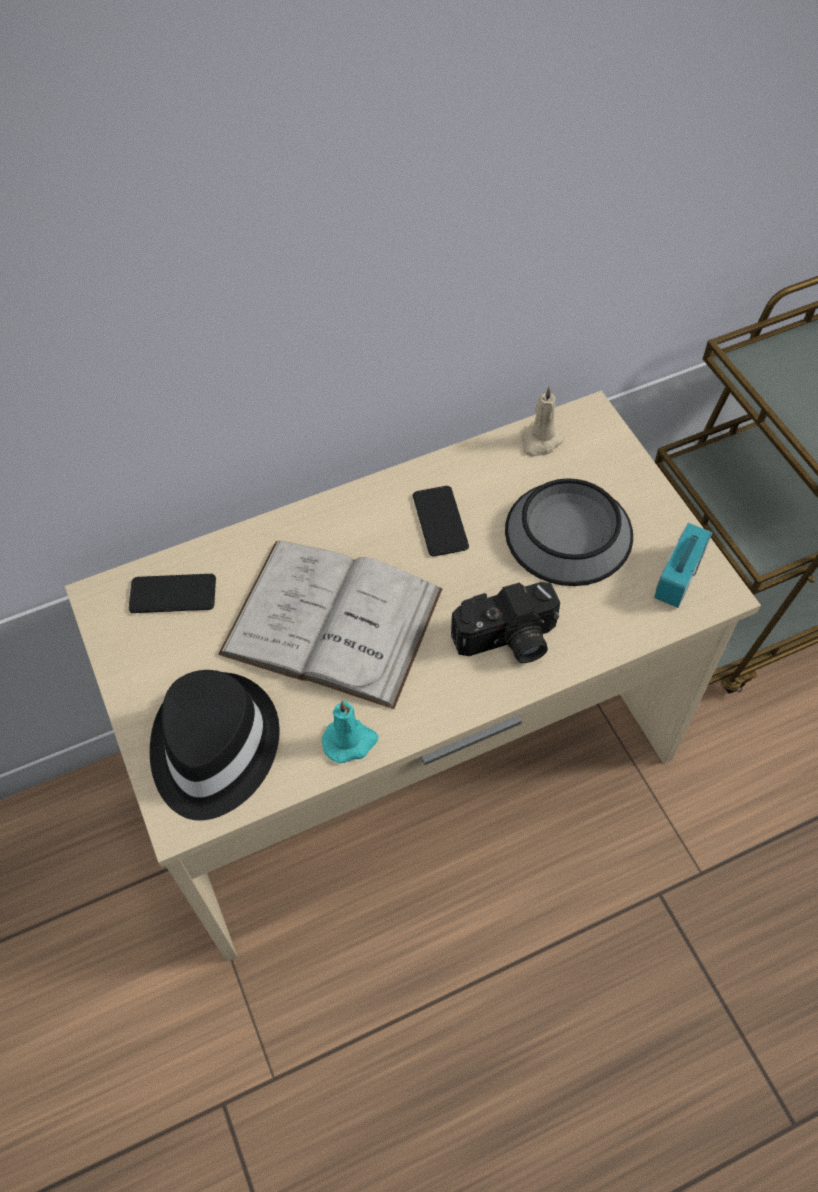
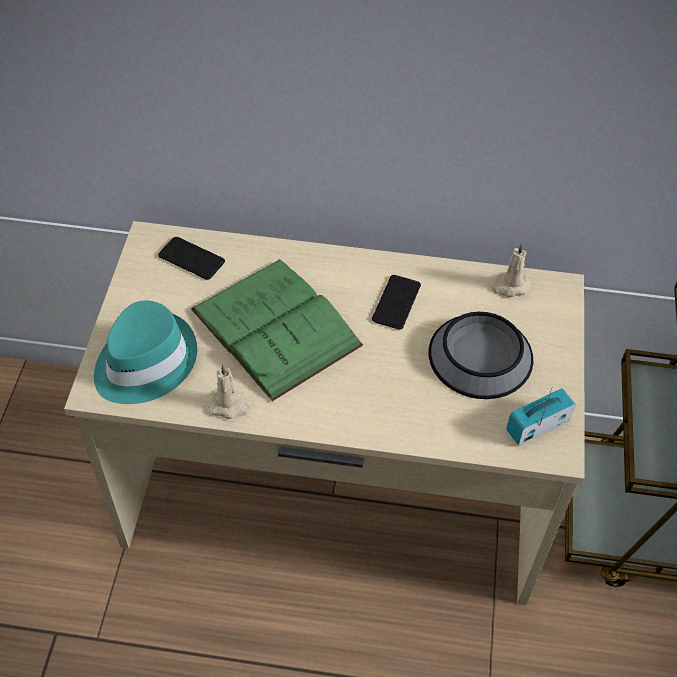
camera: 30 degrees right, 5 degrees down
(212, 748) = (144, 361): black hat -> turquoise hat
(332, 621) = (275, 327): white book -> green book
(350, 741) = (229, 405): turquoise candle -> beige candle
(507, 641) = (380, 401): camera -> none

